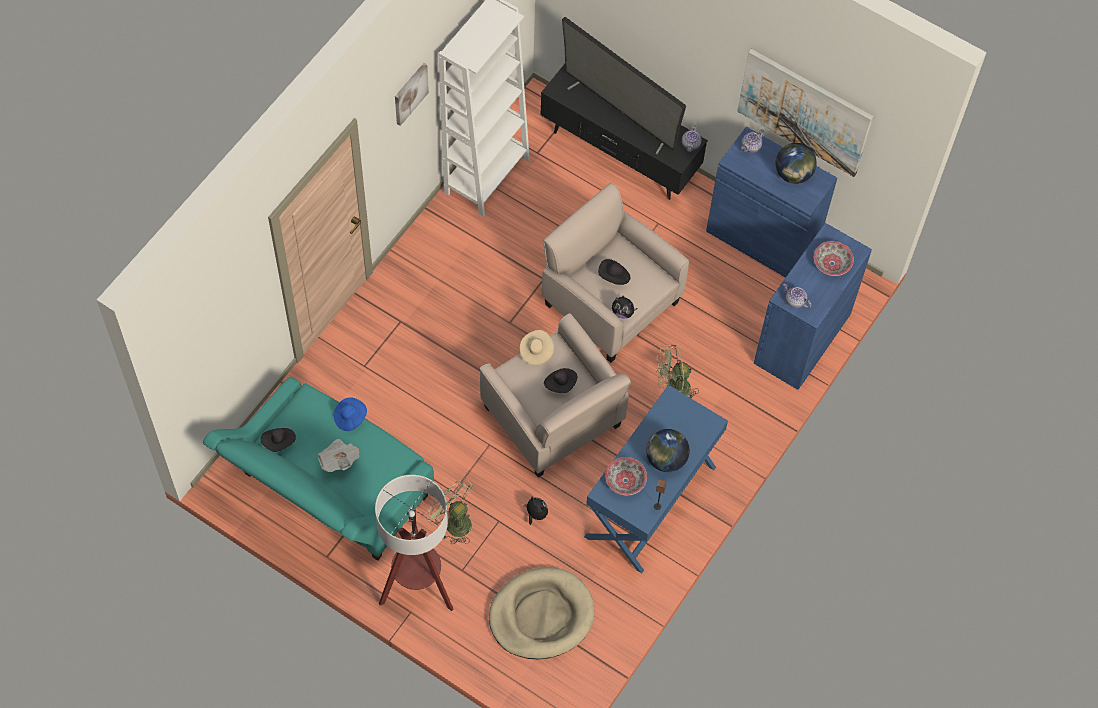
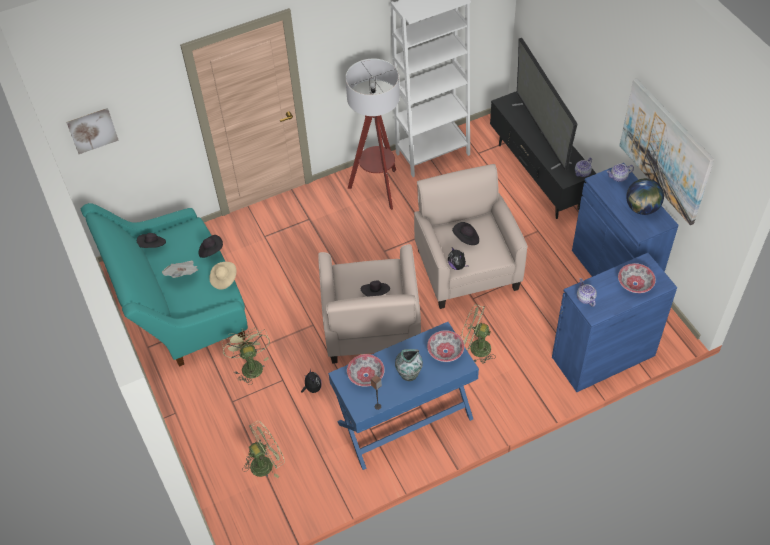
camera: 35 degrees right, 10 degrees down
(350, 417) = (211, 251): blue hat -> black hat
(410, 93) = (358, 26): picture -> picture (92, 130)
(418, 587) = (193, 398): floor lamp -> floor lamp (378, 188)
(536, 351) = (373, 264): beige hat -> beige hat (224, 279)
(541, 615) = (266, 463): beige dog bed -> green fan
(666, 459) = (408, 374): globe -> vase
(686, 417) = (445, 351): none -> bowl

